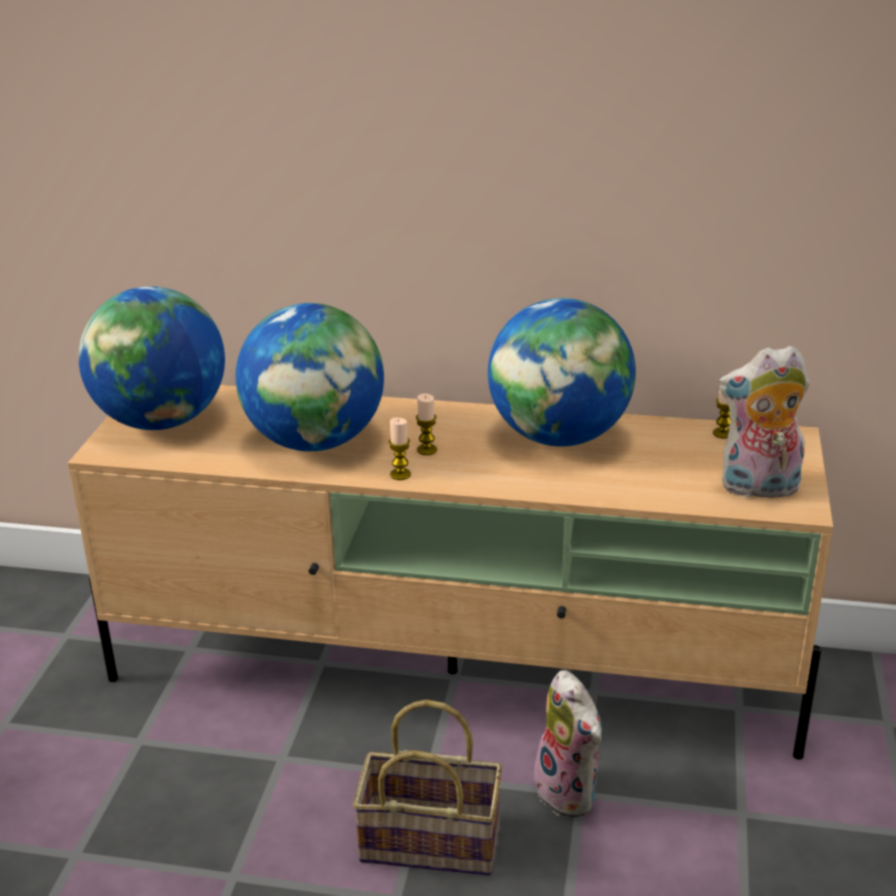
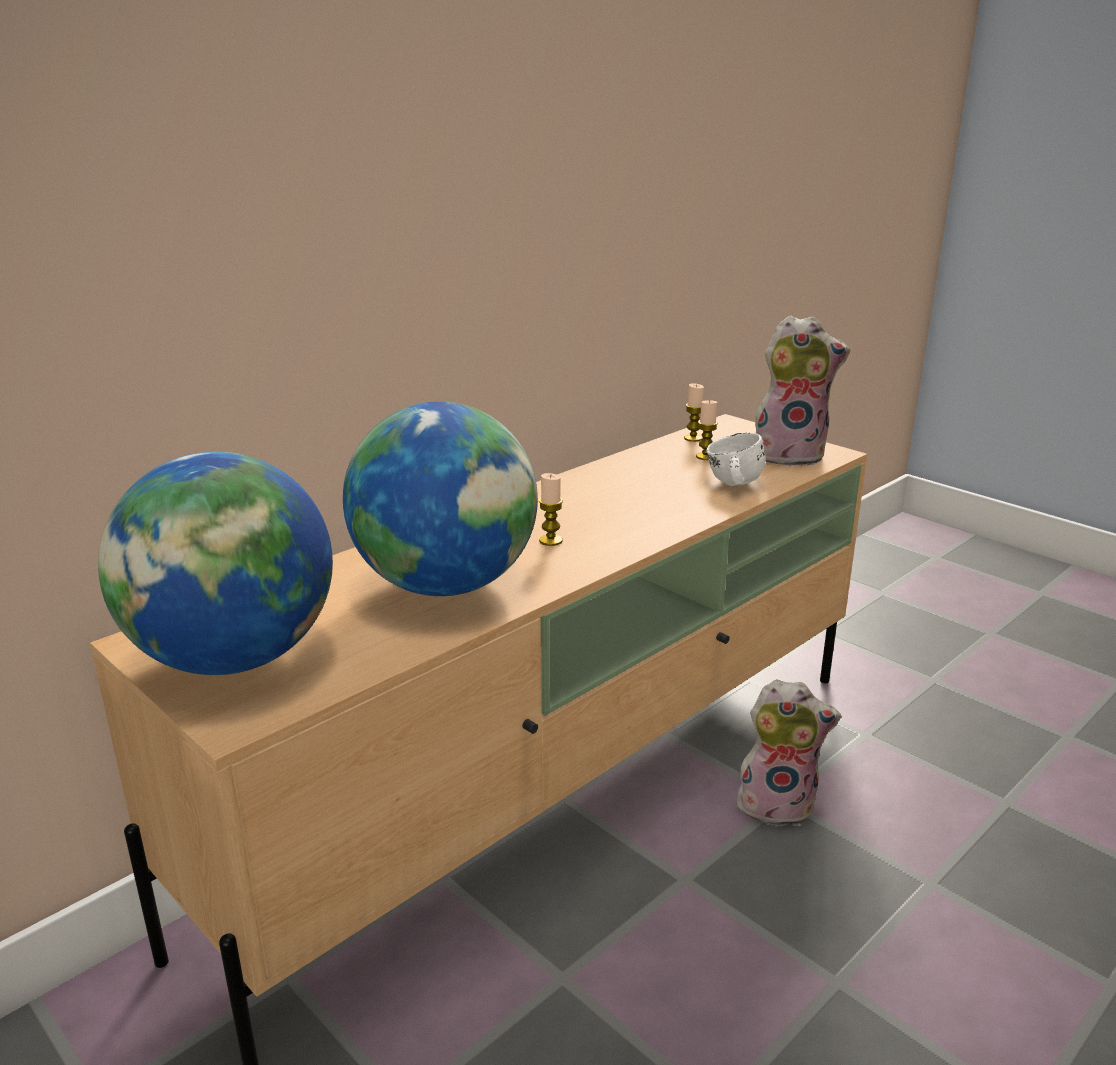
camera: 55 degrees left, 5 degrees down
(400, 474) = (579, 566): candle -> candle (705, 456)
(434, 840) = (776, 917): basket -> none
(559, 437) = (613, 486): globe -> none
(639, 484) = (732, 485): none -> white mug
(758, 489) = (789, 455): plush toy -> plush toy turned 120 degrees counterclockwise

